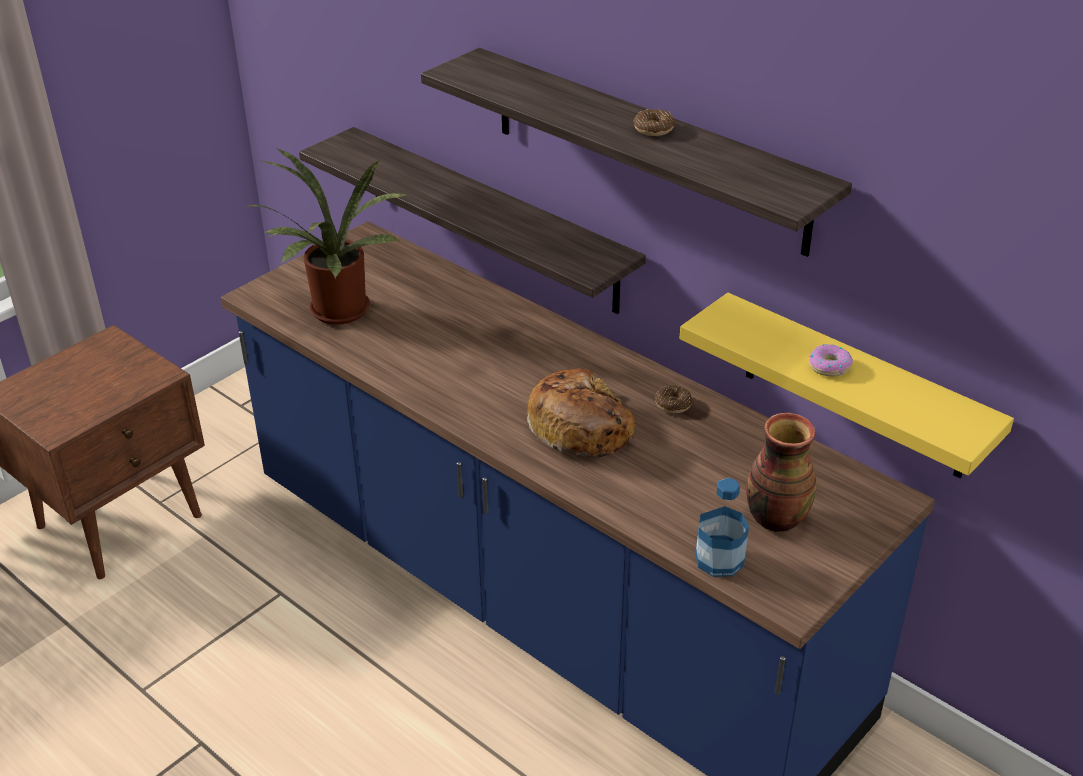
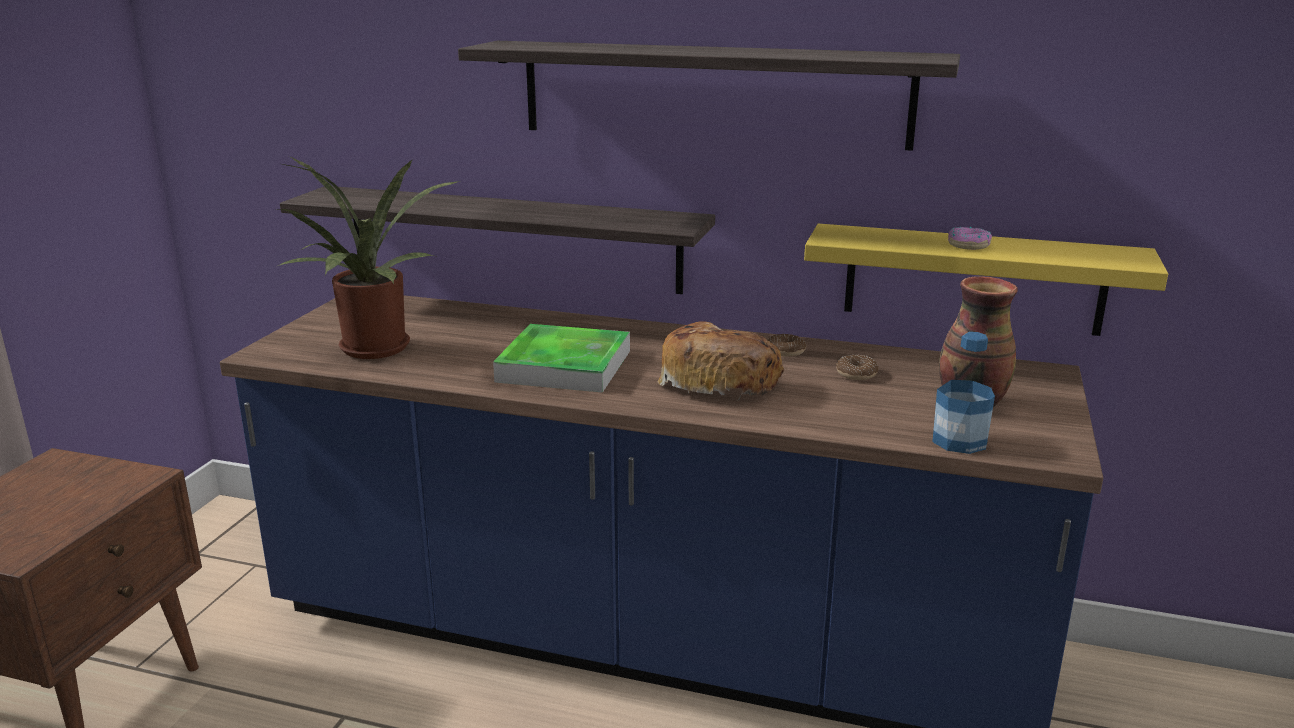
camera: 25 degrees left, 15 degrees down
(471, 373) = (564, 366): none -> tray
(653, 129) = (739, 50): donut -> donut (856, 374)

